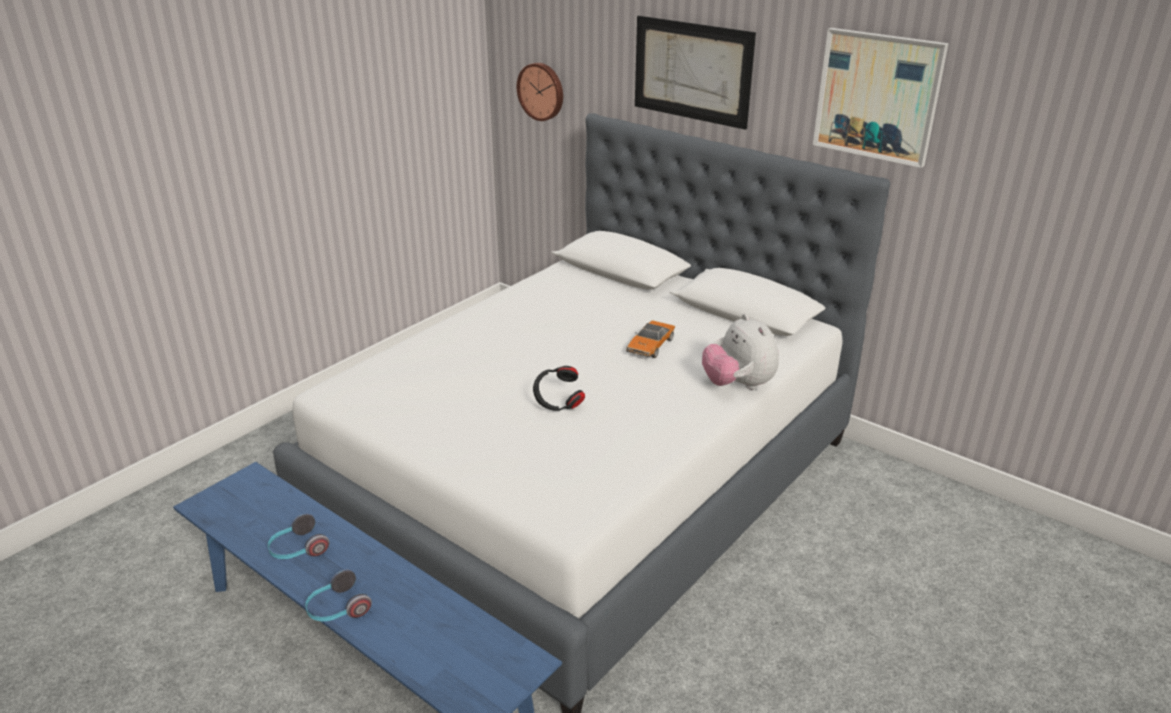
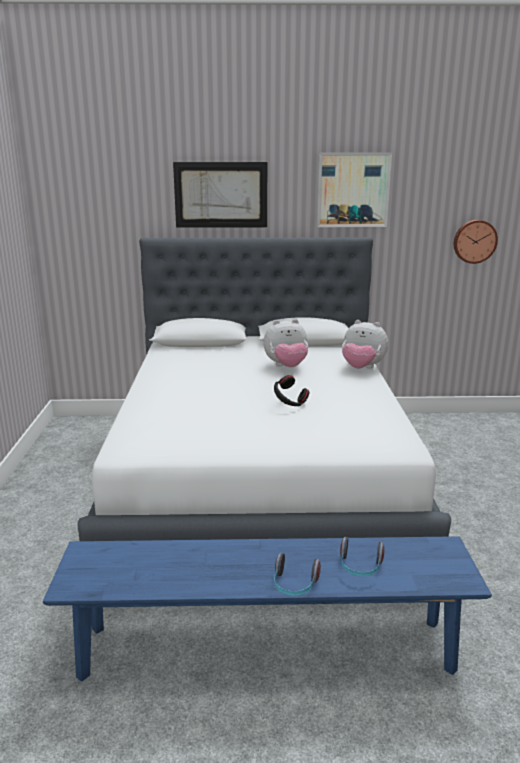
camera: 40 degrees left, 10 degrees down
(297, 549) = (204, 571): headphones -> headphones (360, 567)
(541, 91) = (86, 231): wall clock -> wall clock (474, 241)
(650, 346) = (286, 367): toy car -> plush toy

